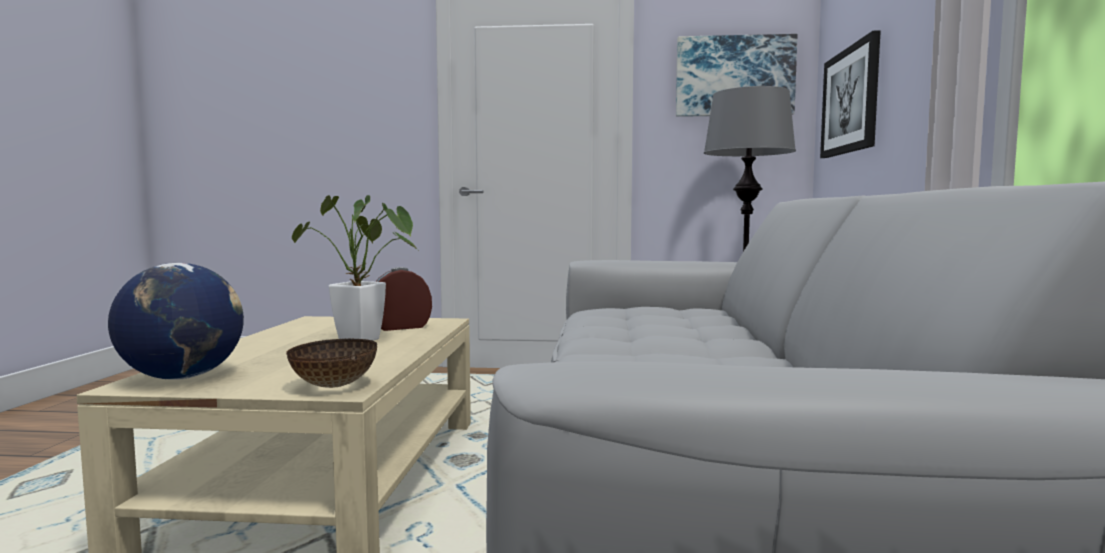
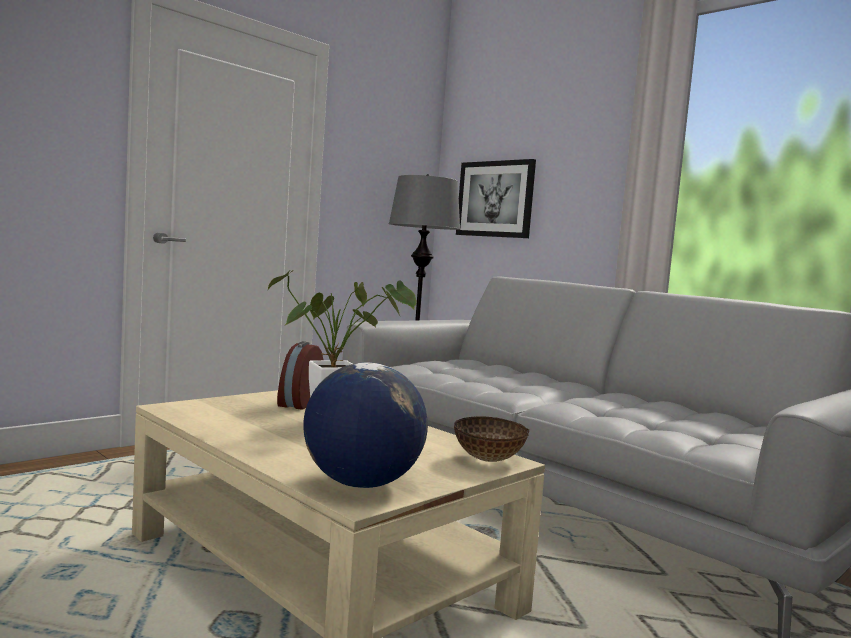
camera: 50 degrees left, 0 degrees up
(734, 76) = (393, 156): picture -> none

